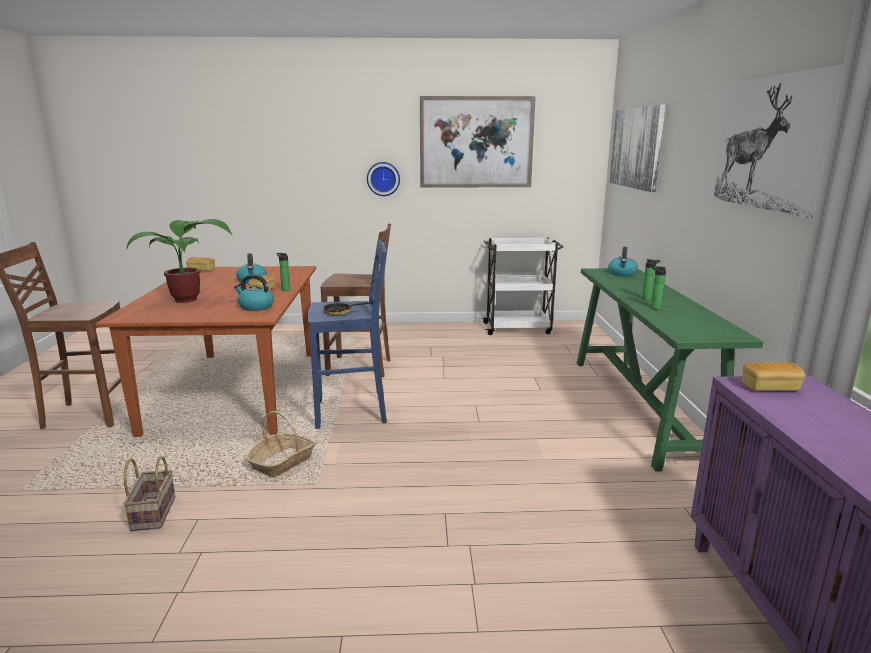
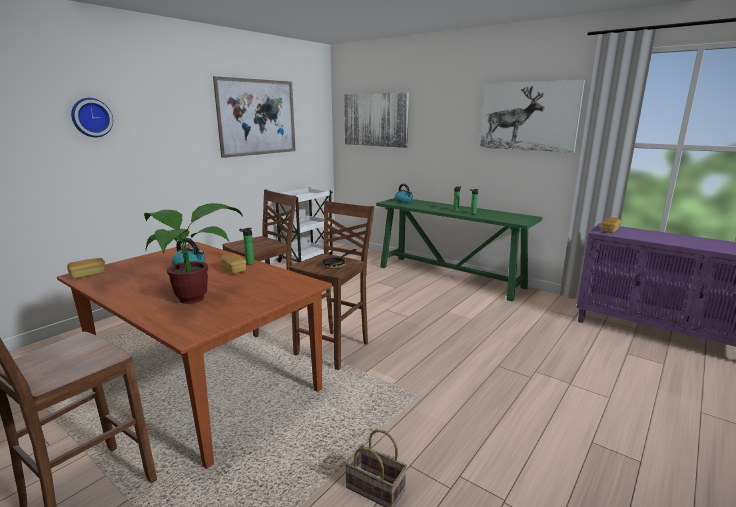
camera: 50 degrees left, 0 degrees up
(255, 307) = (279, 281): kettle -> none
(282, 462) = (369, 400): basket -> none
(353, 413) = (334, 349): blue stool -> brown stool
(383, 179) = (190, 152): wall clock -> wall clock (91, 117)

